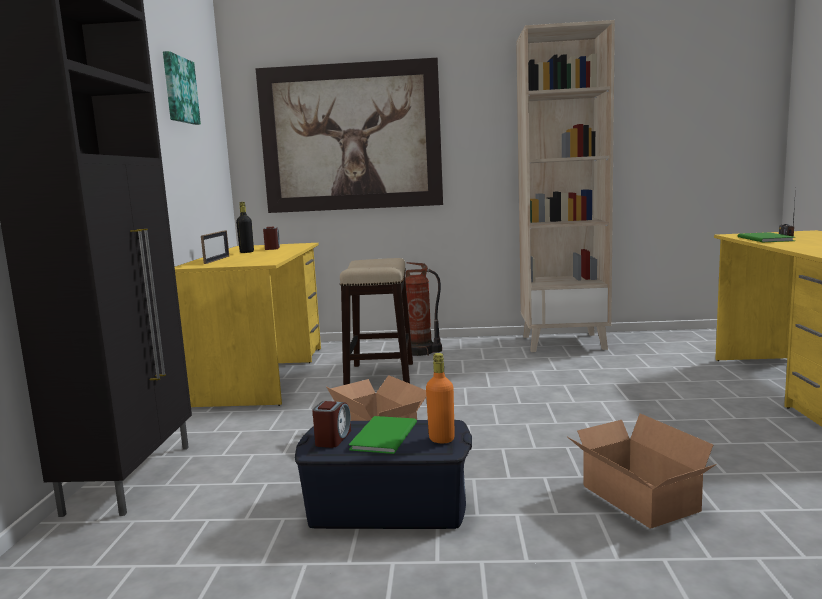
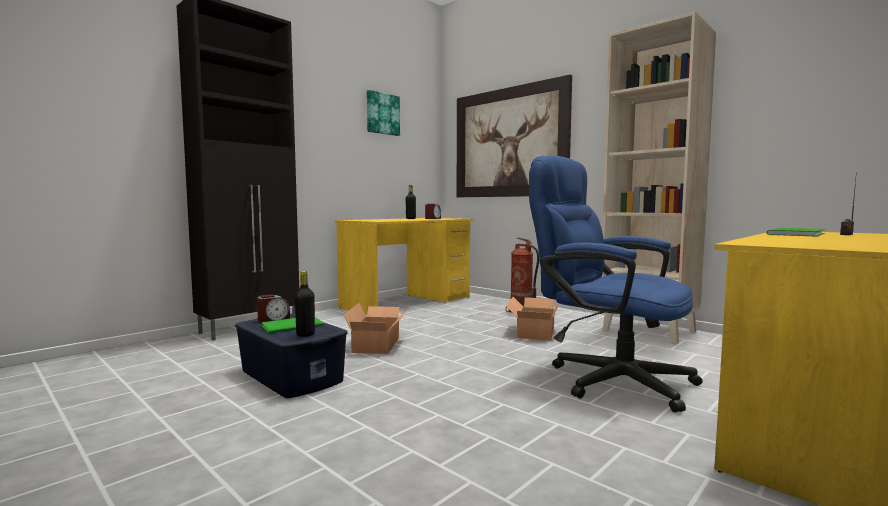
camera: 40 degrees right, 5 degrees down
(217, 260) = (376, 219): picture frame -> none
(380, 377) = (461, 318): stool -> none
(441, 439) = (305, 334): orange bottle -> black bottle
(638, 395) = (607, 378): none -> blue office chair
(638, 500) = (408, 432): cardboard box -> cardboard box (533, 333)

